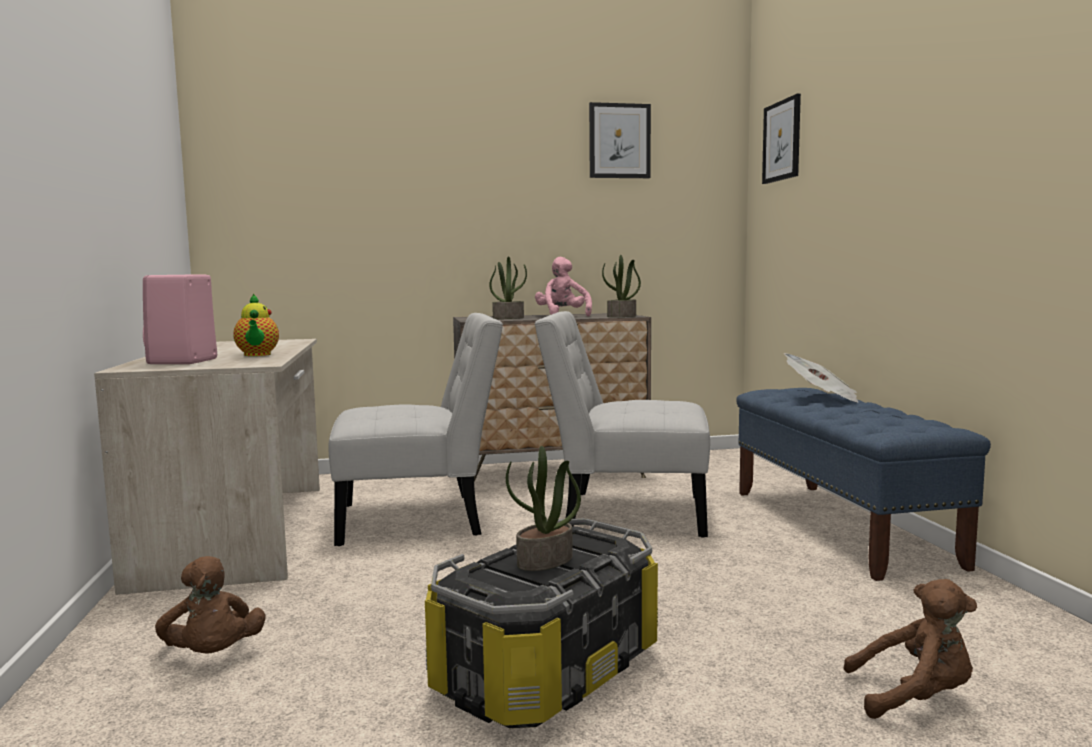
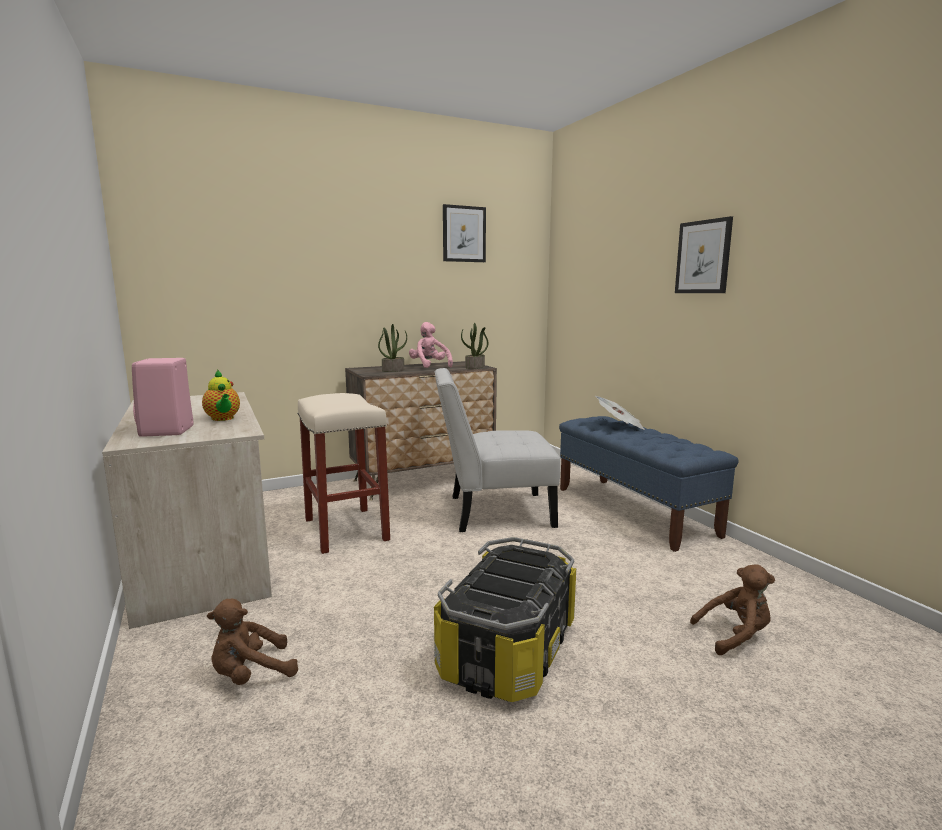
camera: 15 degrees left, 5 degrees up
(213, 656) = (251, 674): brown plush toy -> brown plush toy turned 105 degrees clockwise
(420, 519) = (347, 530): white chair -> beige stool
(545, 561) = (509, 578): potted plant -> none
(782, 141) = (579, 241): picture -> picture (703, 257)

